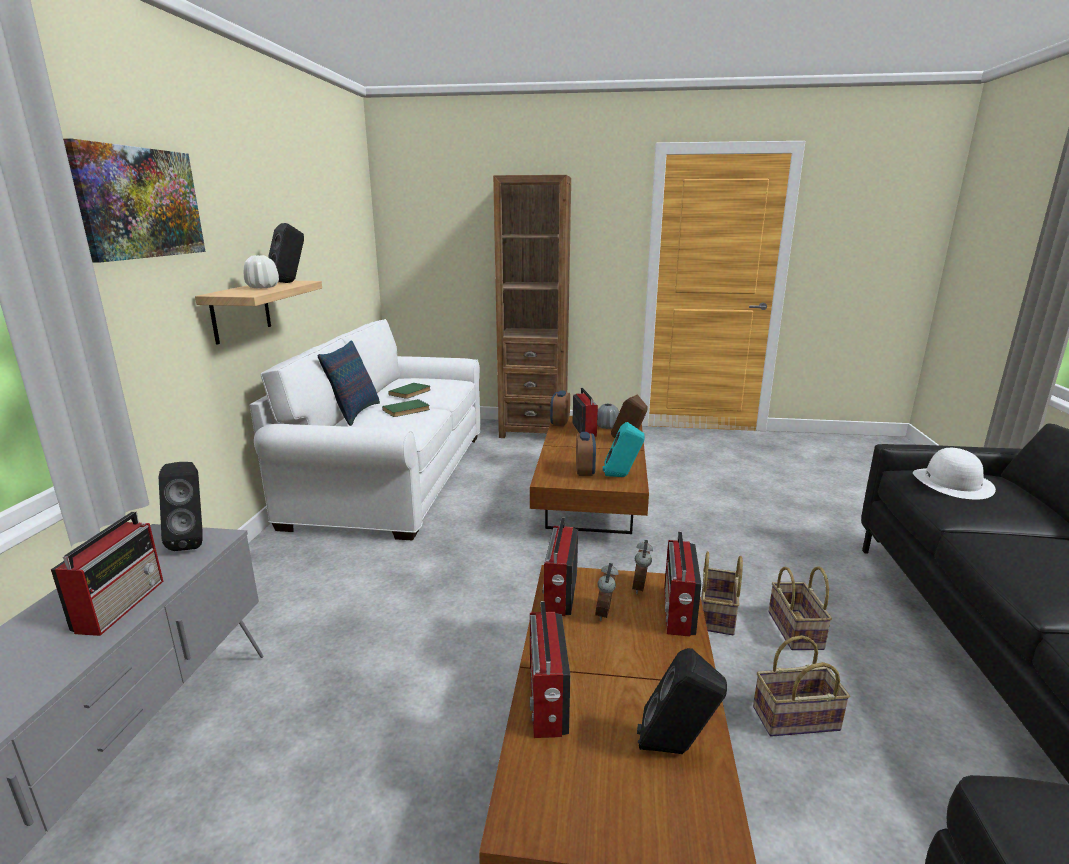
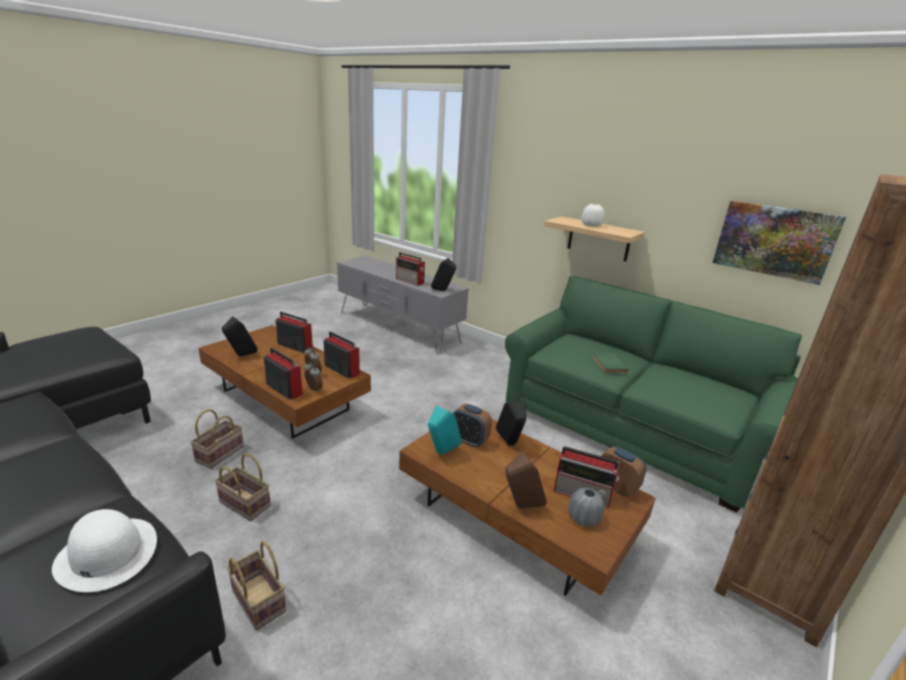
camera: 120 degrees right, 5 degrees up
(139, 203) = (544, 161): picture -> picture (774, 241)
(289, 282) = (619, 231): black speaker -> black speaker (510, 444)
(355, 413) = (612, 347): blue pillow -> none
(393, 476) = (629, 429): white sofa -> green sofa
(411, 392) = (668, 378): green book -> none
(718, 616) = (299, 480): basket -> basket (257, 600)

